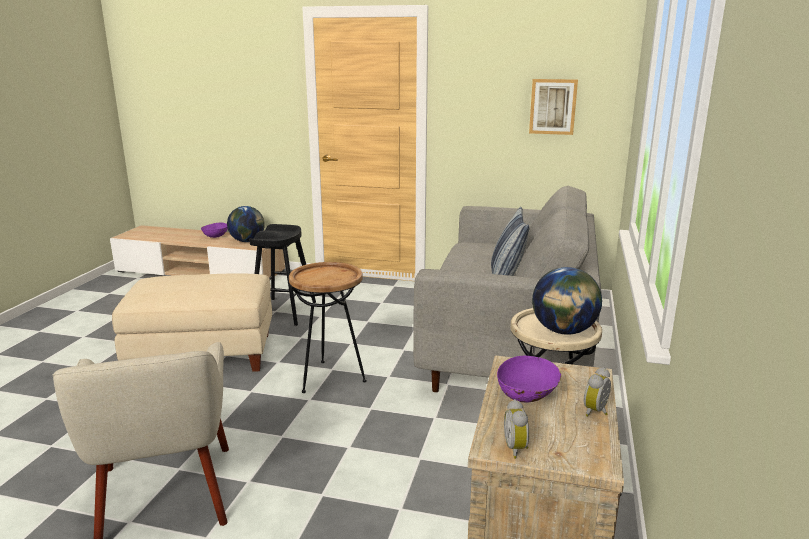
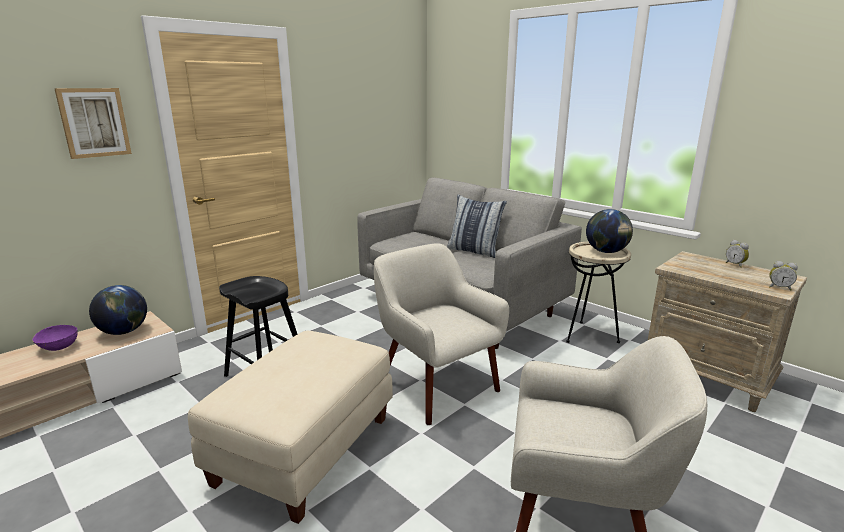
camera: 60 degrees left, 0 degrees up
(330, 378) = (436, 384): brown side table -> beige armchair
(527, 396) = (716, 273): purple bowl -> none
(553, 106) = (385, 120): picture -> picture (94, 122)

